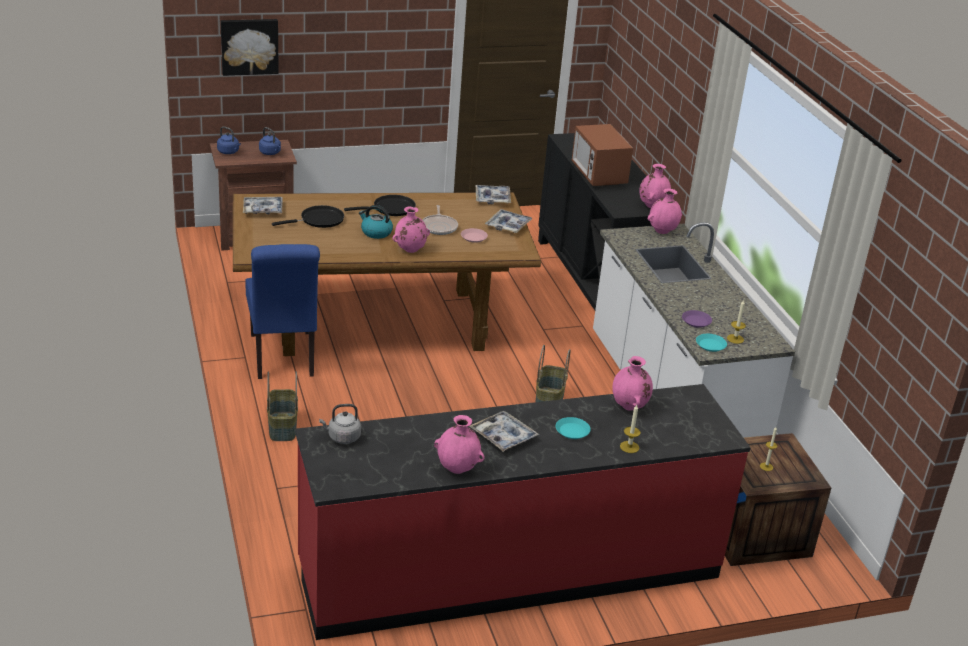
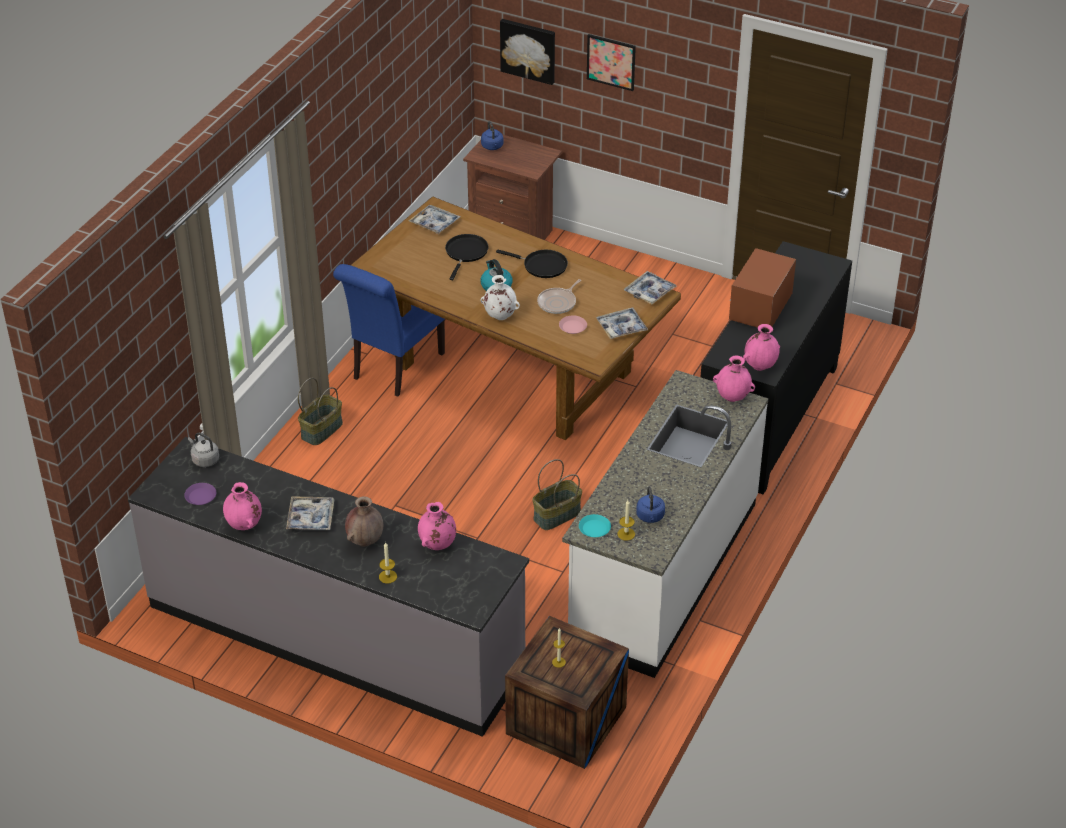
camera: 45 degrees right, 10 degrees up
(270, 153) = (526, 161): blue kettle -> blue kettle (650, 517)
(319, 220) = (466, 253): black frying pan -> black frying pan turned 90 degrees counterclockwise
(335, 34) = (611, 62): none -> picture
(410, 250) = (500, 316): pink vase -> white vase
(510, 571) = (336, 637): red counter -> grey counter
(572, 431) = (365, 541): turquoise plate -> brown vase
(696, 321) = (617, 501): purple plate -> purple plate (200, 496)

